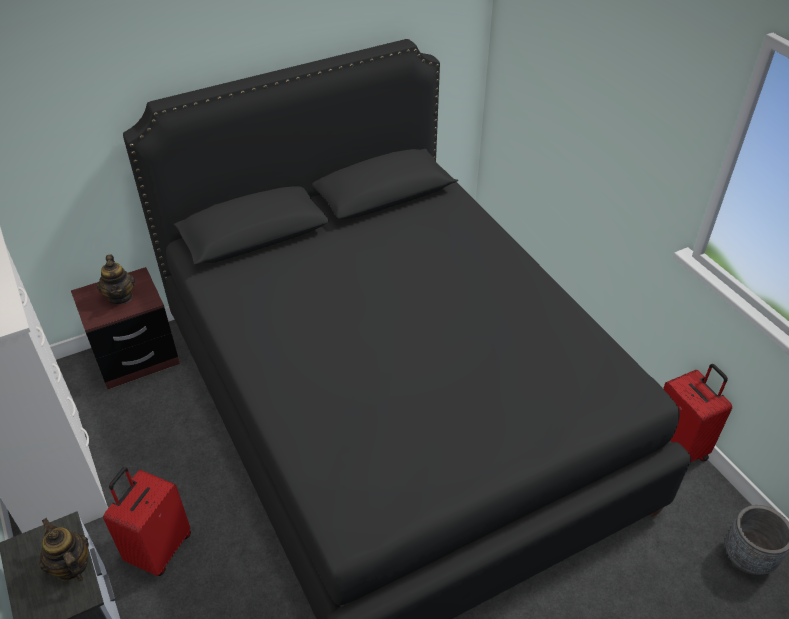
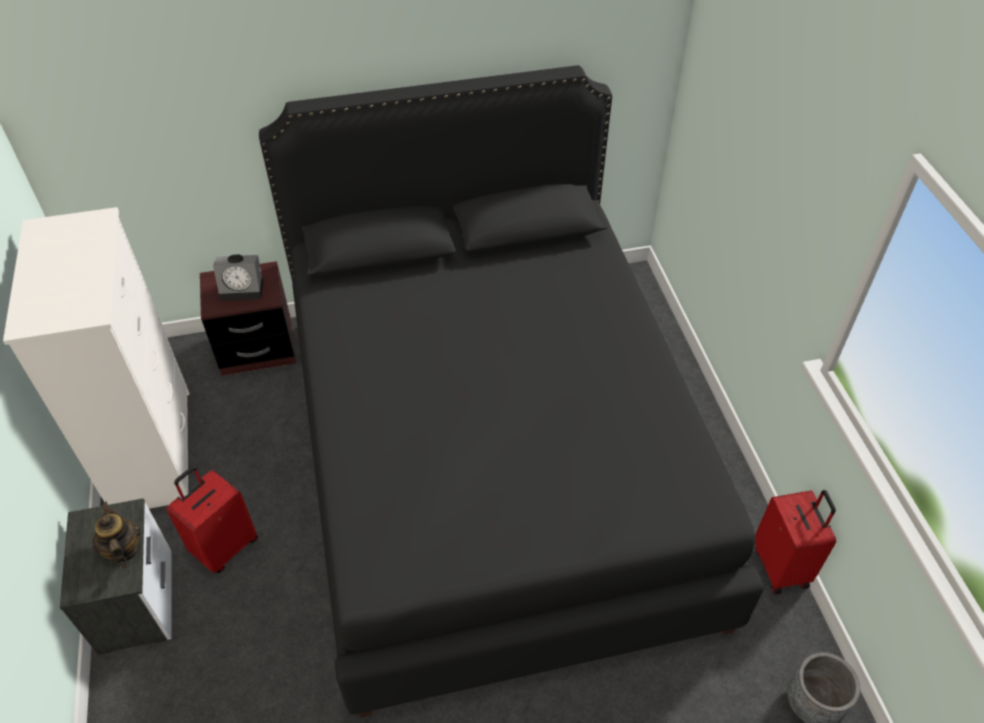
camera: 15 degrees right, 5 degrees up
(120, 296) = (243, 288): teapot -> alarm clock

